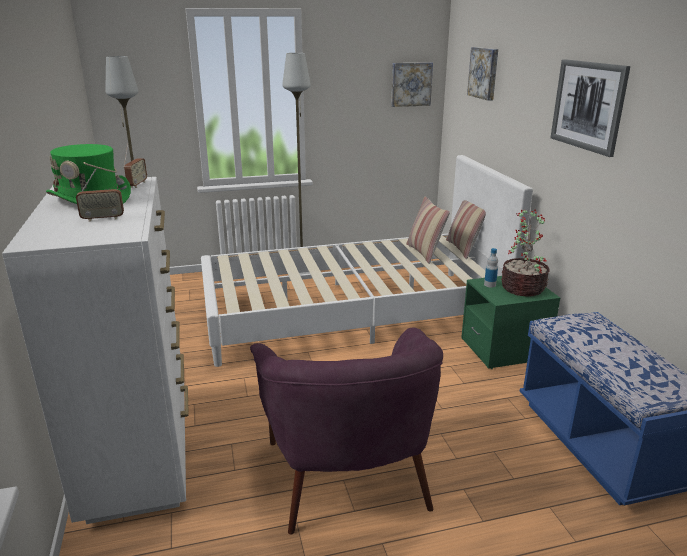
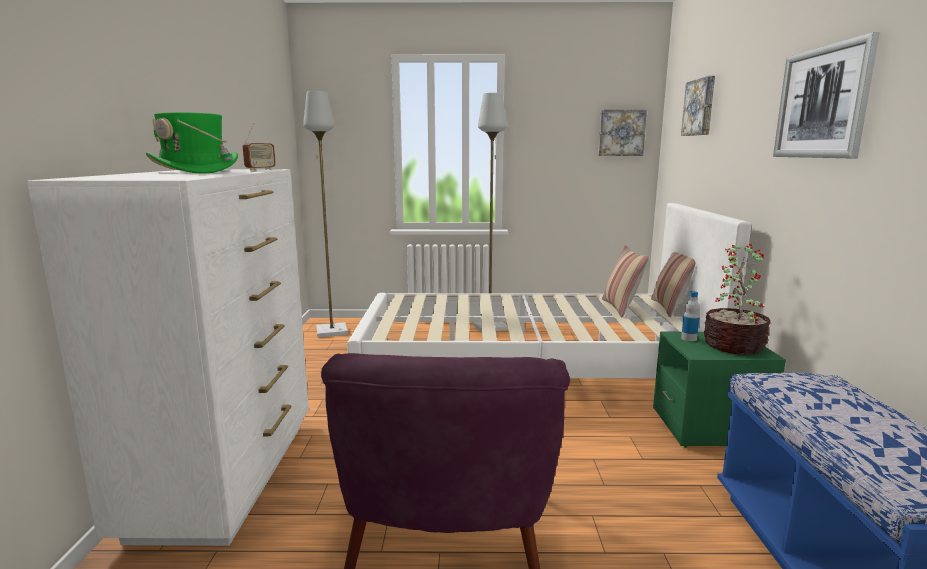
camera: 15 degrees right, 10 degrees down
(103, 219) = (177, 175): radio -> none

